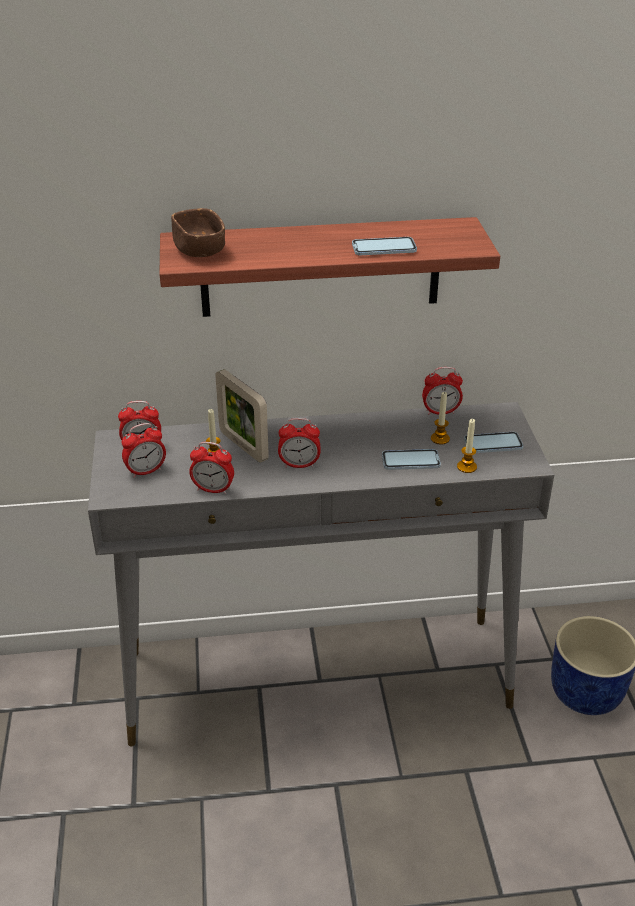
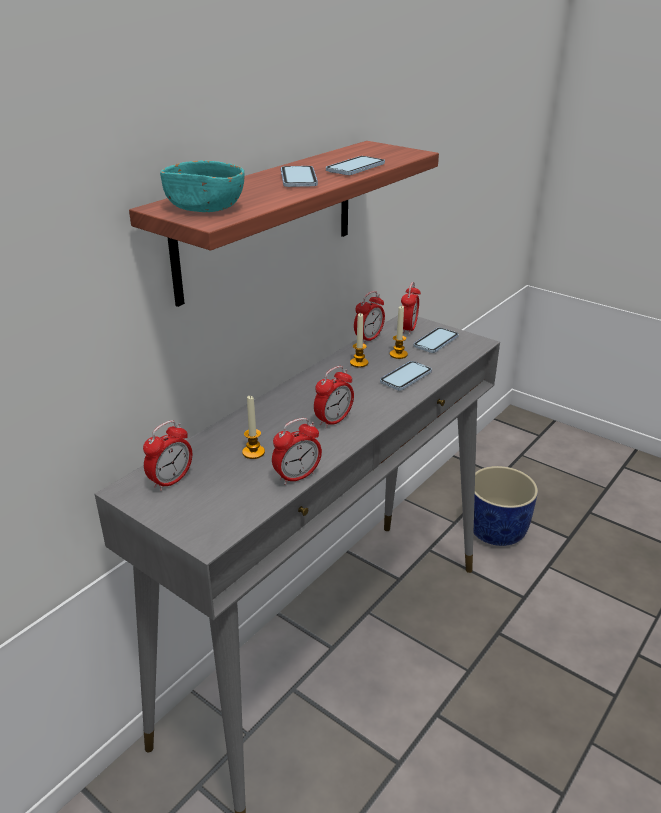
camera: 45 degrees left, 5 degrees down
(146, 471) = (209, 498): alarm clock -> alarm clock (408, 329)
(200, 250) = (205, 207): brown bowl -> turquoise bowl
(243, 446) = (264, 431): picture frame -> none
(316, 244) = (298, 179): none -> phone
(466, 467) = (446, 362): candle -> candle (359, 363)

